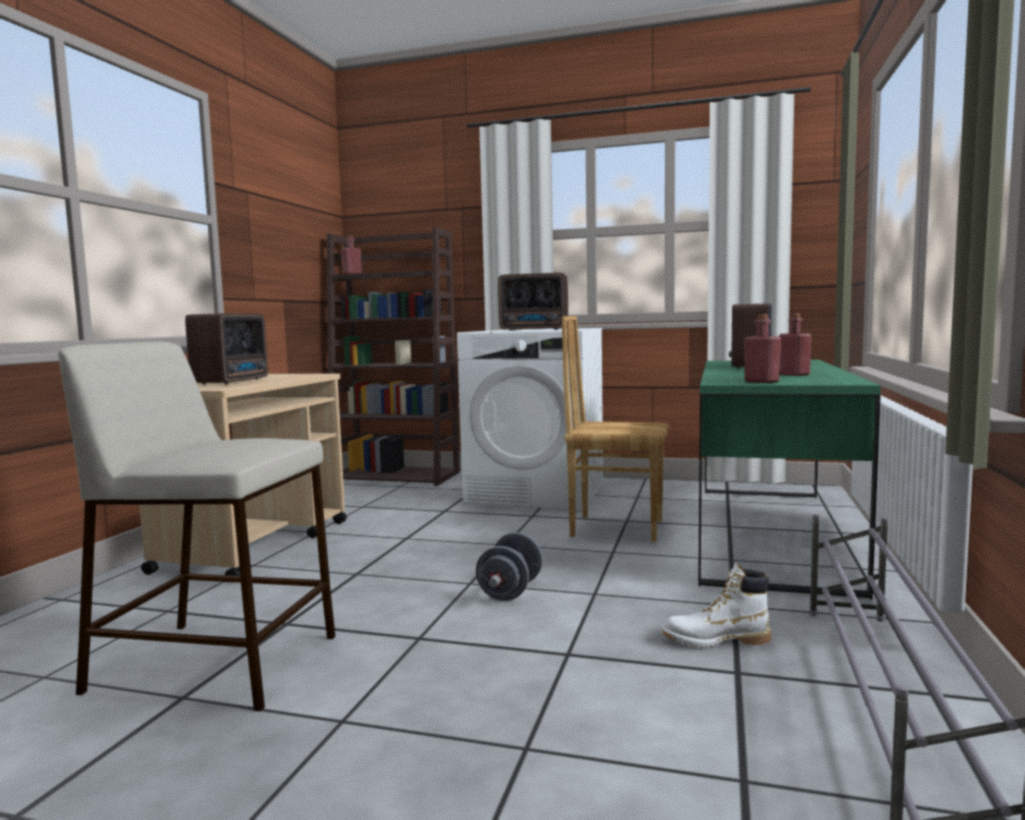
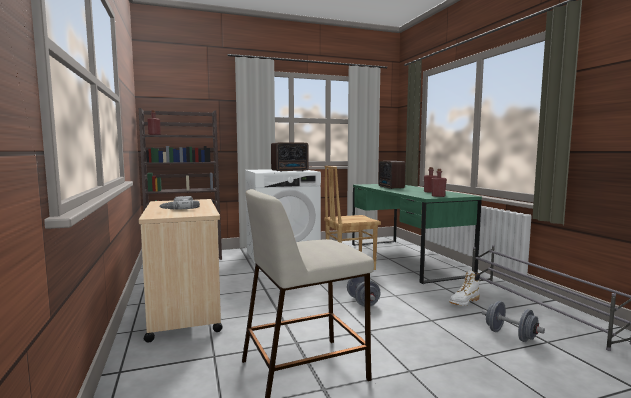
camera: 35 degrees left, 0 degrees up
(234, 381) = (178, 208): radio -> power drill
(675, 735) = (510, 335): none -> grey dumbbell

